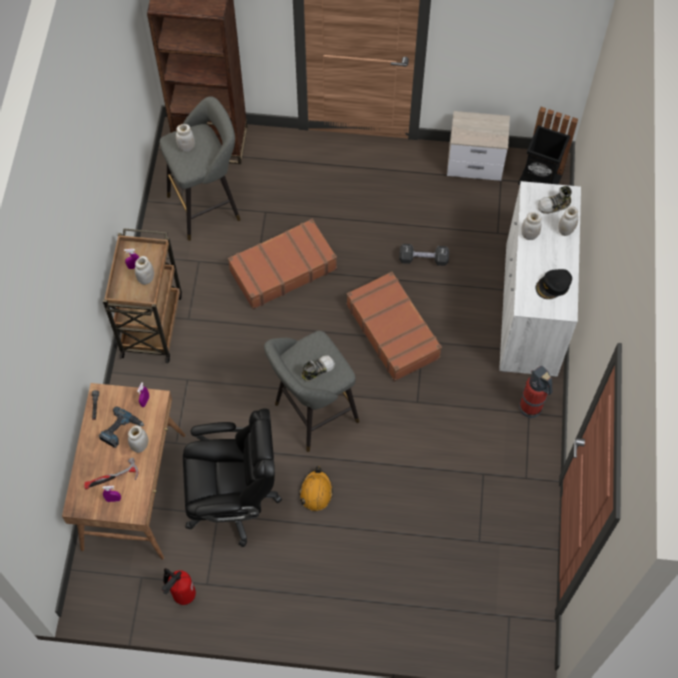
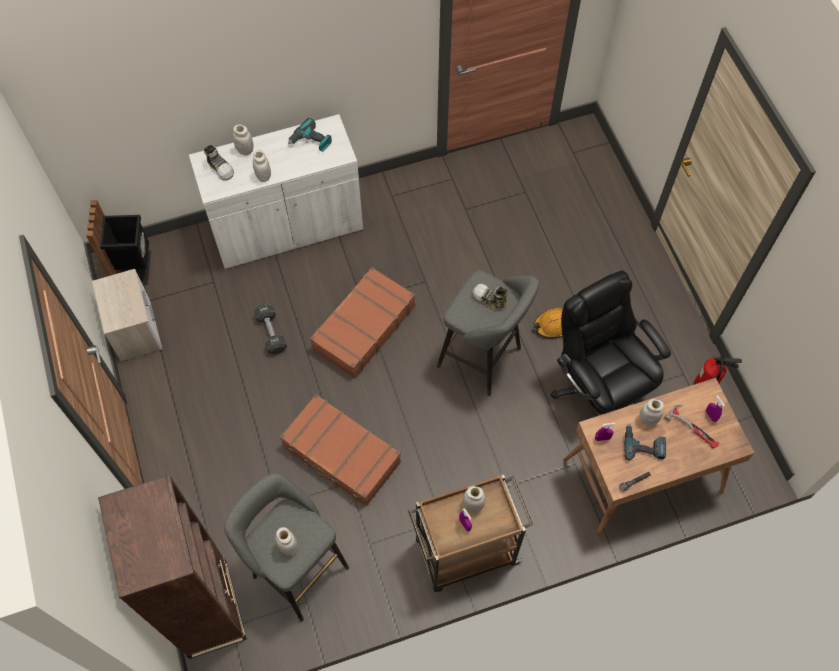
camera: 115 degrees left, 0 degrees up
(531, 408) = (386, 195): fire extinguisher -> none
(553, 286) = (311, 141): black cap -> power drill

